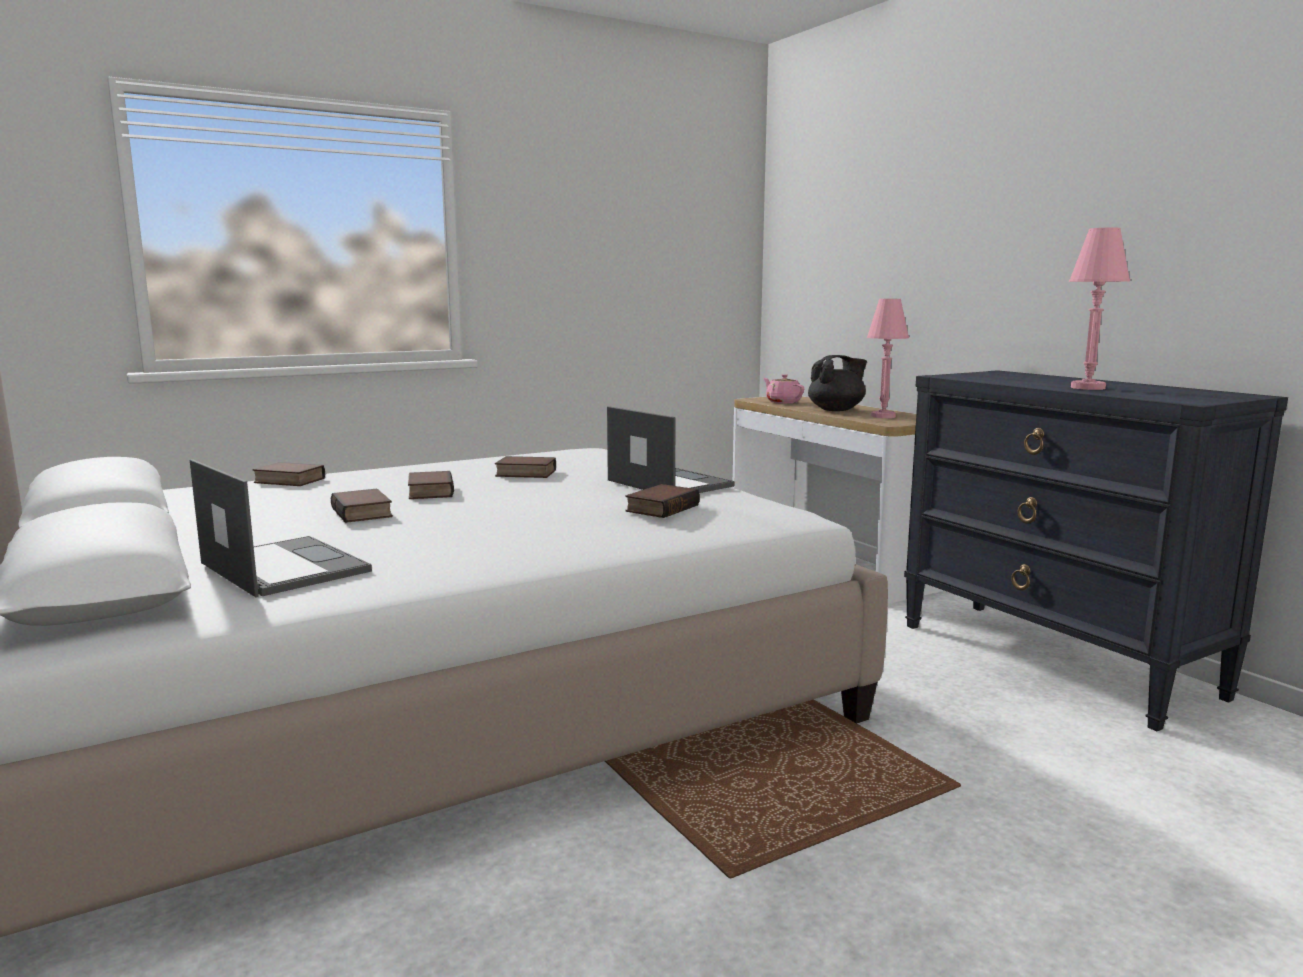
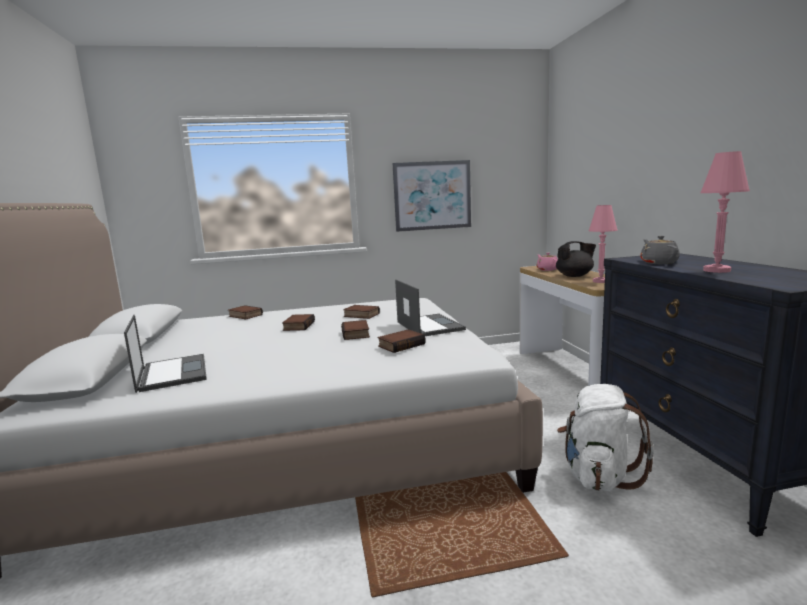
camera: 20 degrees right, 0 degrees up
(364, 513) = (251, 338): book -> book (356, 334)
(588, 272) = (432, 195): none -> picture
(941, 691) = (598, 475): none -> white backpack
(1000, 380) = (658, 263): none -> grey teapot

